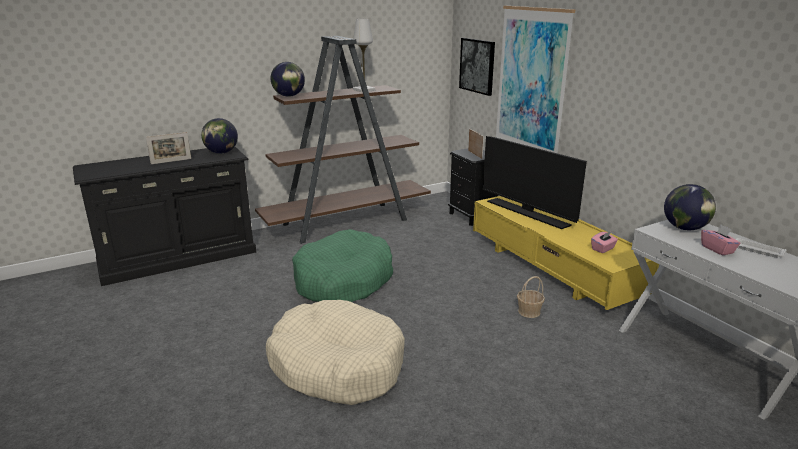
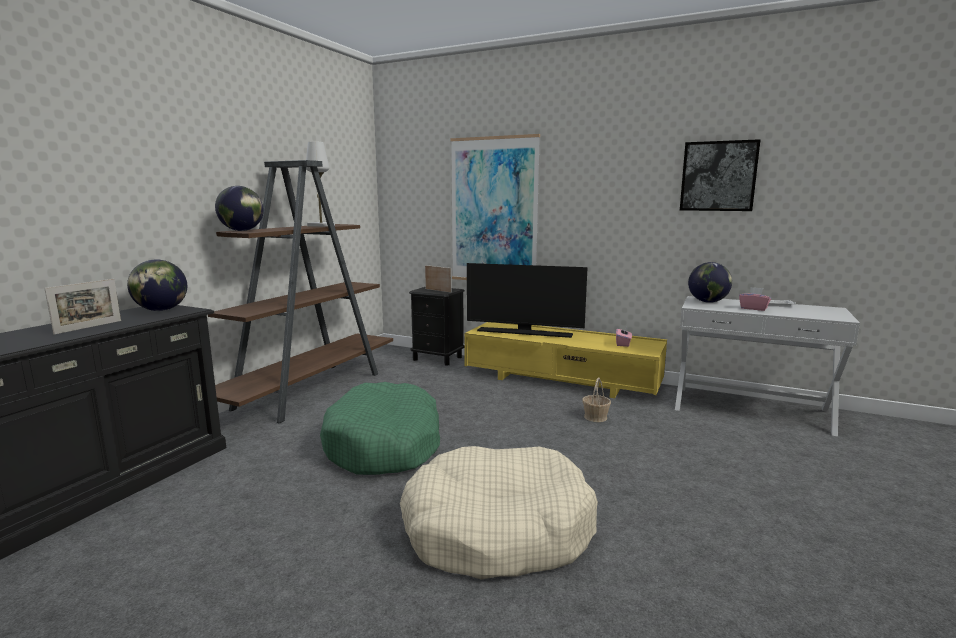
camera: 35 degrees left, 10 degrees down
(477, 66) = (418, 203): picture -> picture (718, 176)

